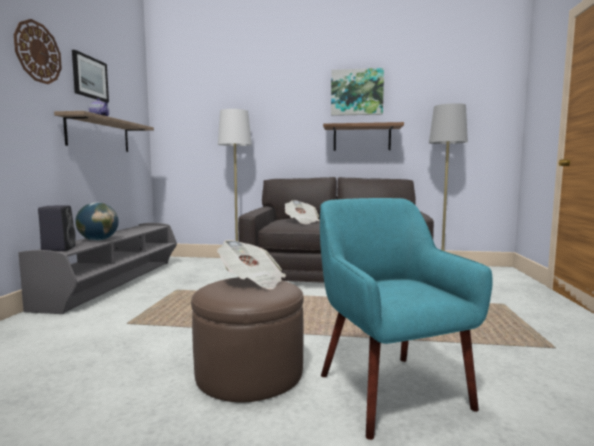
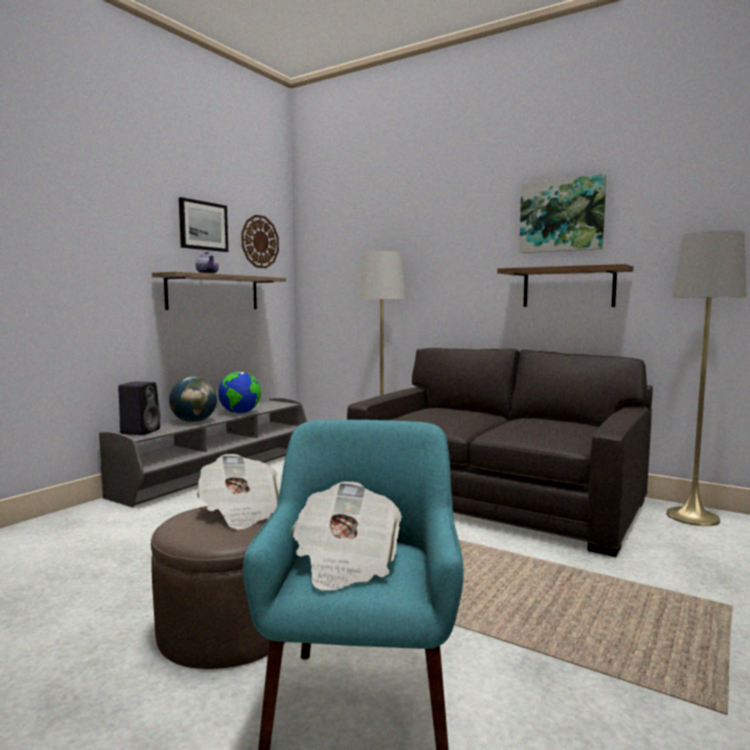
camera: 25 degrees right, 0 degrees up
(38, 52) = (133, 209): wall clock -> wall clock (259, 242)
(129, 233) = (240, 413): none -> globe
(301, 222) = (442, 417): newspaper -> newspaper (345, 563)

